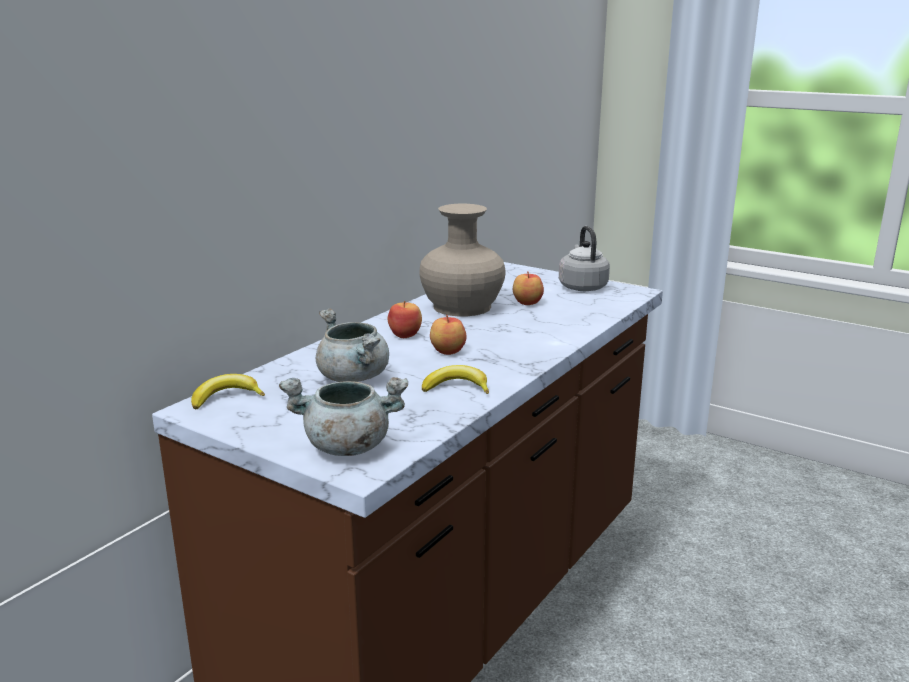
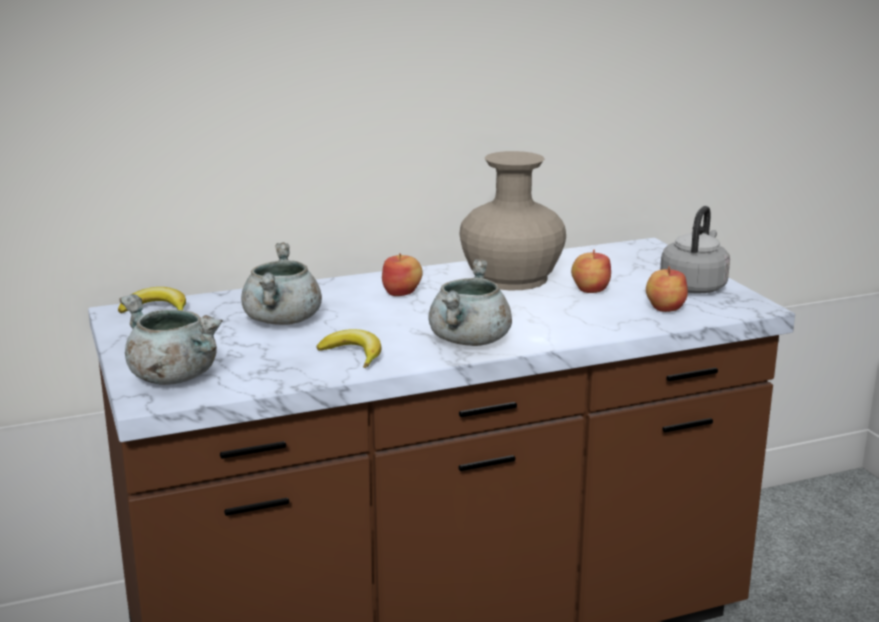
camera: 35 degrees right, 0 degrees up
(447, 351) = (410, 319): apple -> apple (664, 308)
(516, 355) = (470, 341): none -> grey cooking pot

